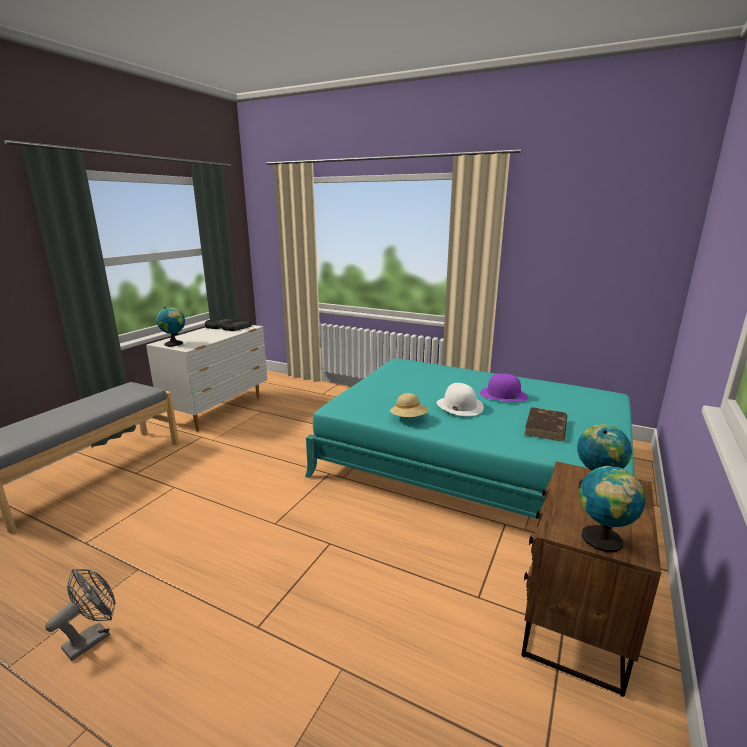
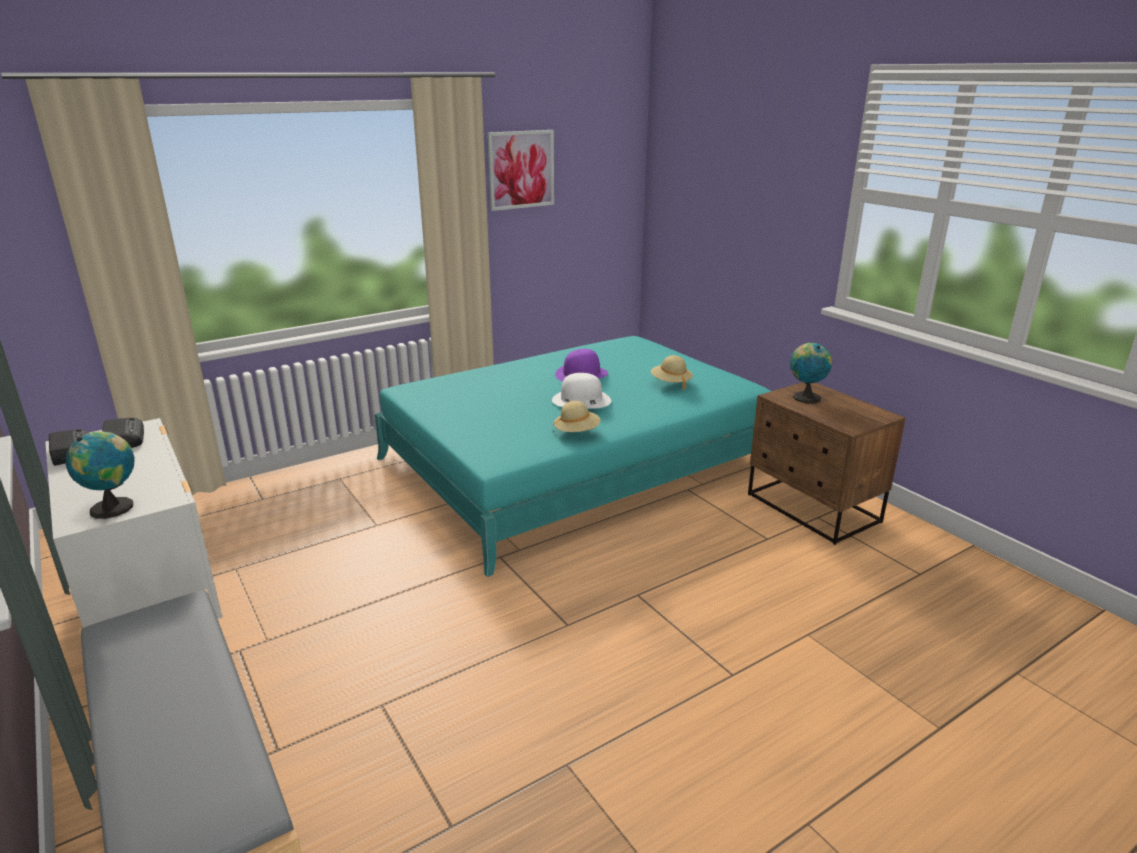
camera: 60 degrees left, 5 degrees up
(93, 637) = (676, 817): grey fan -> none
(545, 228) = (521, 169): none -> picture
(546, 427) = (671, 383): brown book -> beige hat
(603, 541) = (868, 419): globe -> none

